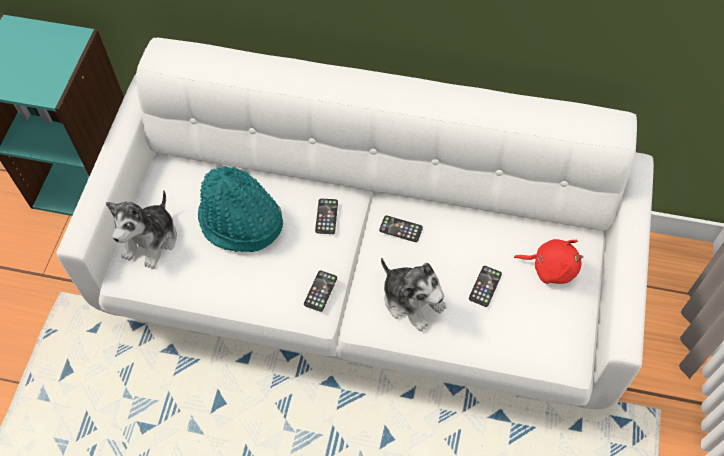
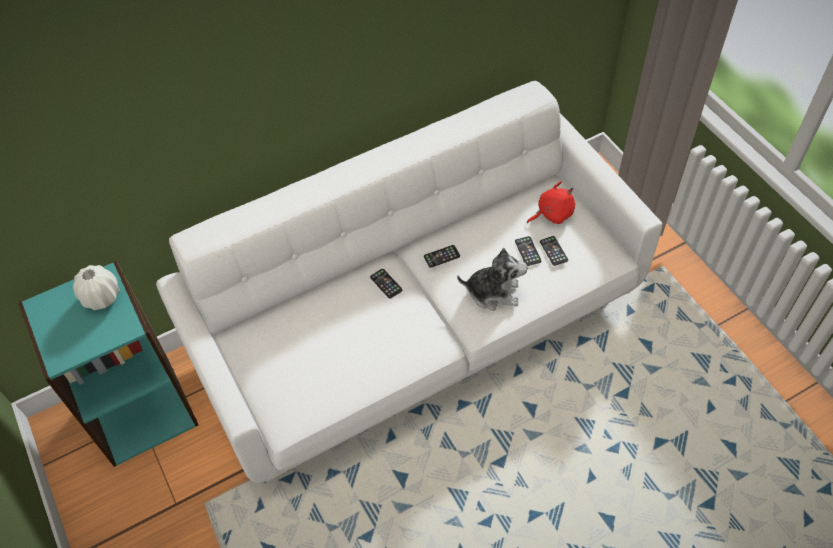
camera: 40 degrees left, 5 degrees down
(56, 53) = (101, 297): none -> white vase
(151, 240) = (279, 388): plush toy -> none
(240, 223) = (332, 329): turquoise hat -> none
(320, 291) = (430, 331): phone -> phone (553, 251)

